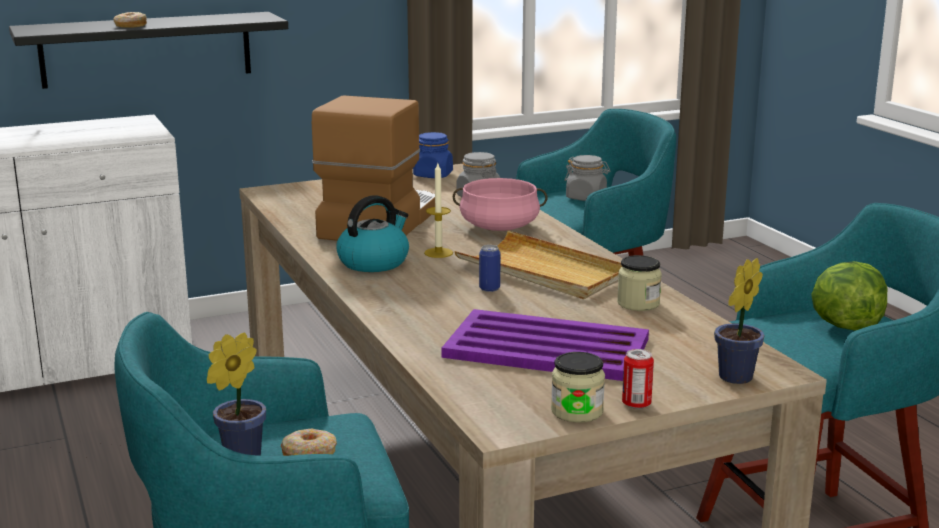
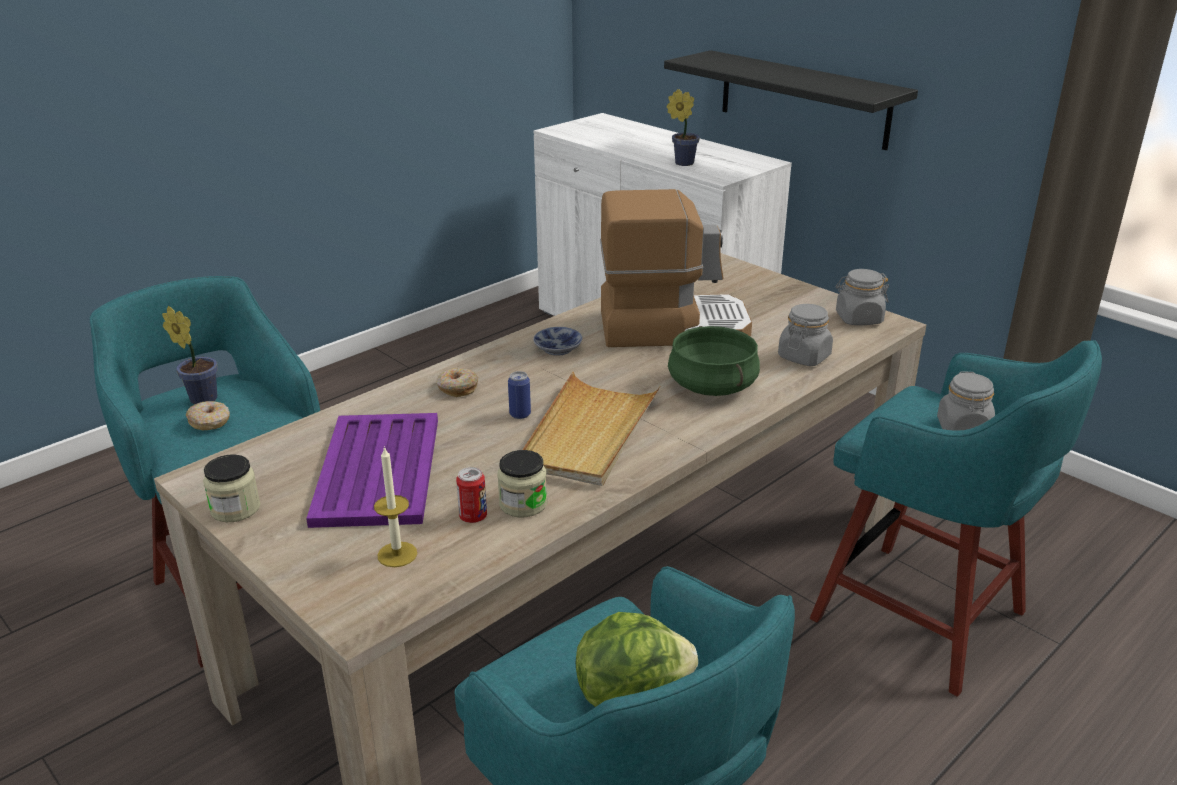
camera: 70 degrees right, 10 degrees up
(130, 26) = (757, 72): donut -> donut (457, 388)
(374, 262) = (557, 348): kettle -> bowl
(433, 175) = (858, 319): blue jar -> grey jar
(438, 253) = (605, 371): candle -> candle (397, 554)
(499, 227) = (713, 386): pink cooking pot -> green cooking pot
(636, 404) = (255, 538): can -> can (473, 517)
(732, 378) = (330, 591): potted plant -> potted plant (682, 163)

